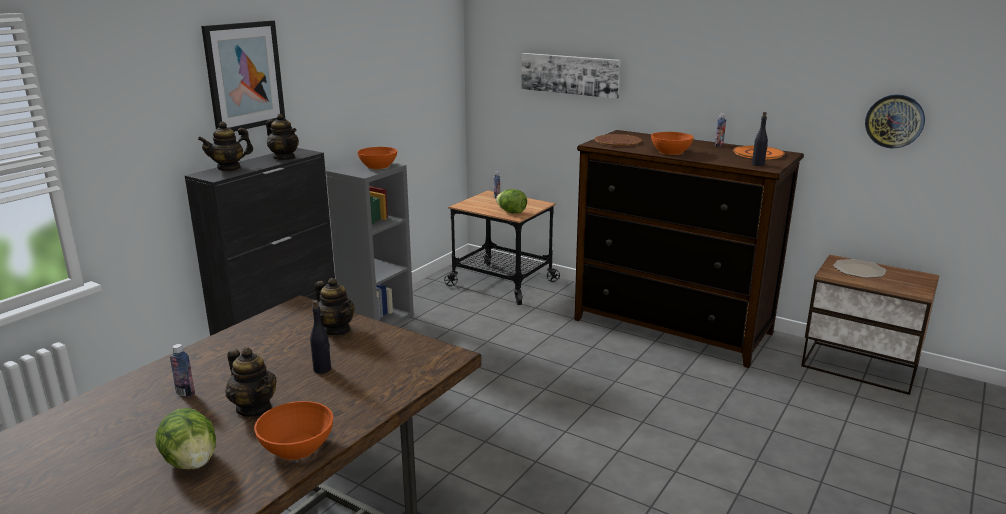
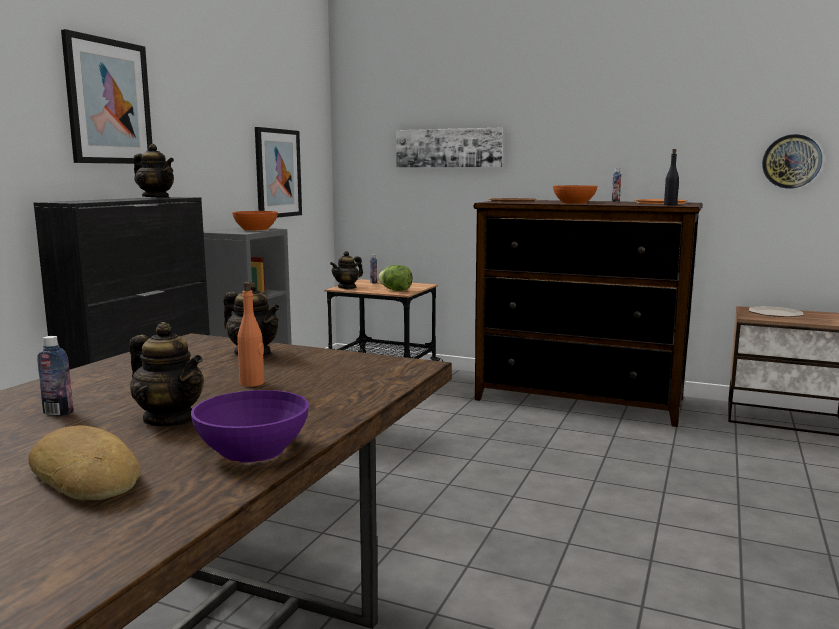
camera: 10 degrees left, 10 degrees down
(191, 462) = (89, 475): lettuce -> bread
(229, 168) = (90, 200): teapot -> teapot (347, 287)
(297, 447) = (253, 450): orange bowl -> purple bowl
(322, 369) = (252, 383): black bottle -> orange bottle
(406, 101) = (277, 173): none -> picture

